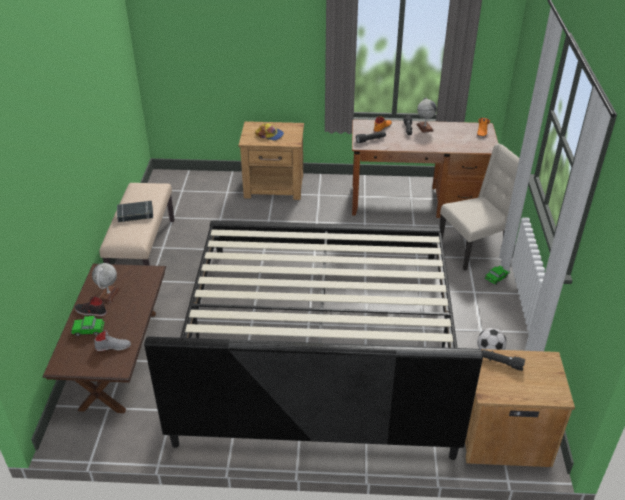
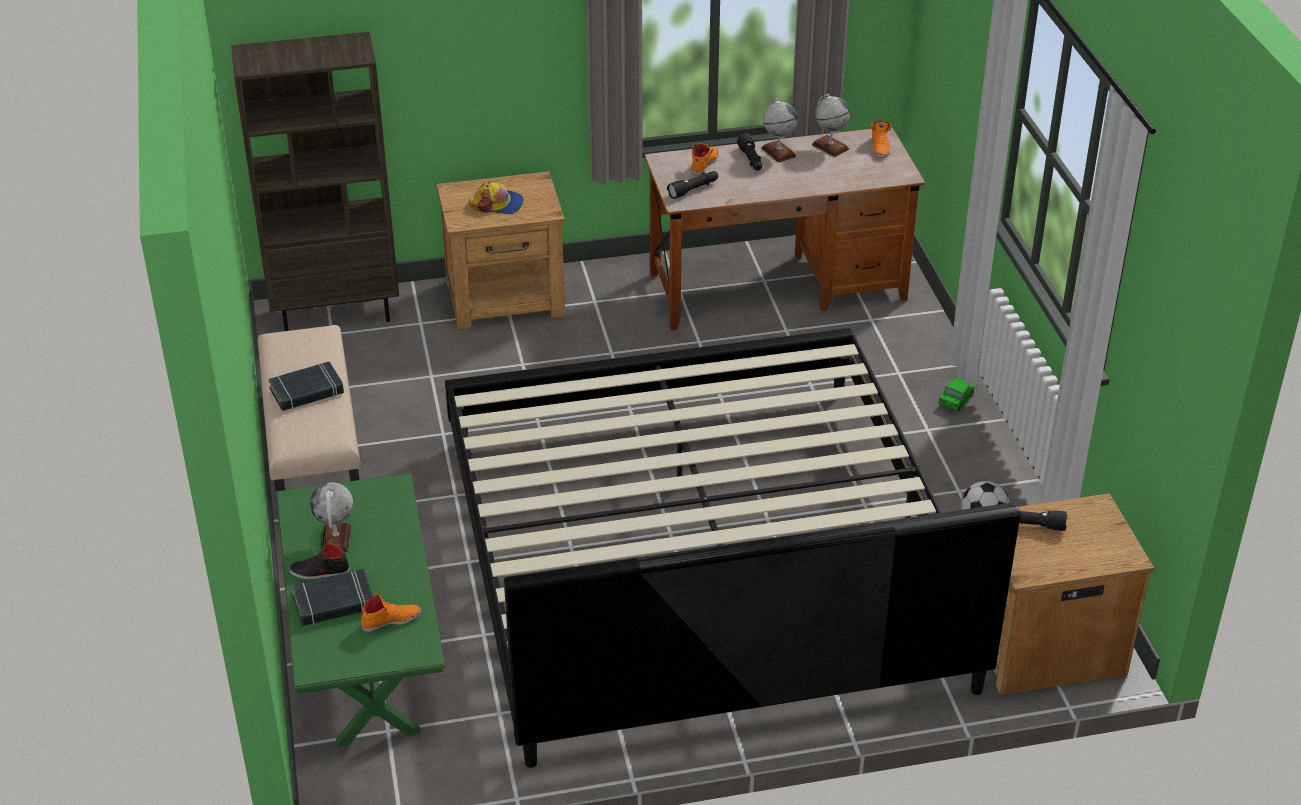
camera: 15 degrees left, 0 degrees up
(88, 330) = (334, 603): toy car -> black book
(113, 346) = (391, 620): grey shoe -> orange shoe
(119, 358) = (367, 650): brown coffee table -> green coffee table
(189, 180) = (336, 312): none -> brown bookcase
(454, 128) = (830, 147): none -> globe
(474, 249) = (903, 356): beige chair -> none

